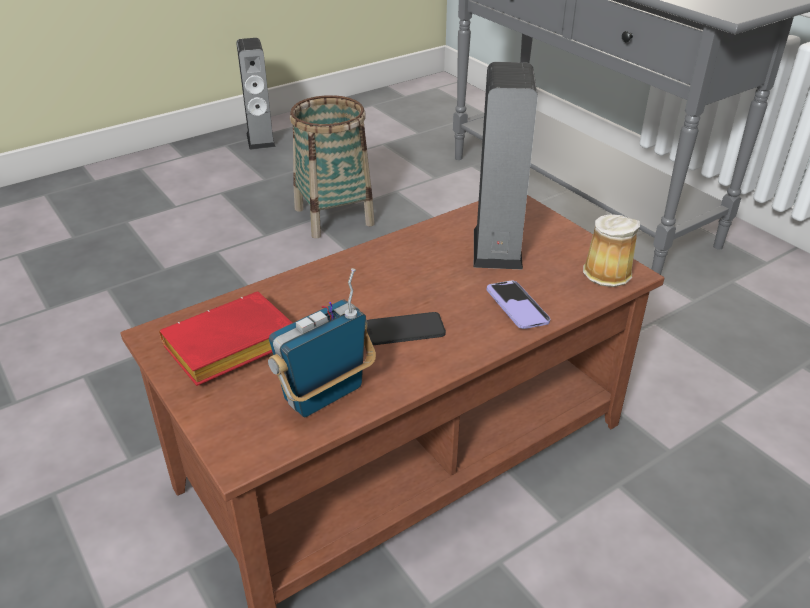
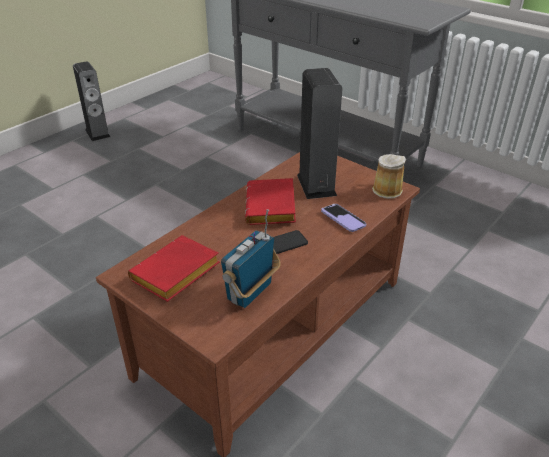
camera: 15 degrees left, 0 degrees up
(334, 217) = (170, 180): basket -> none
(415, 273) = (273, 208): none -> red book

